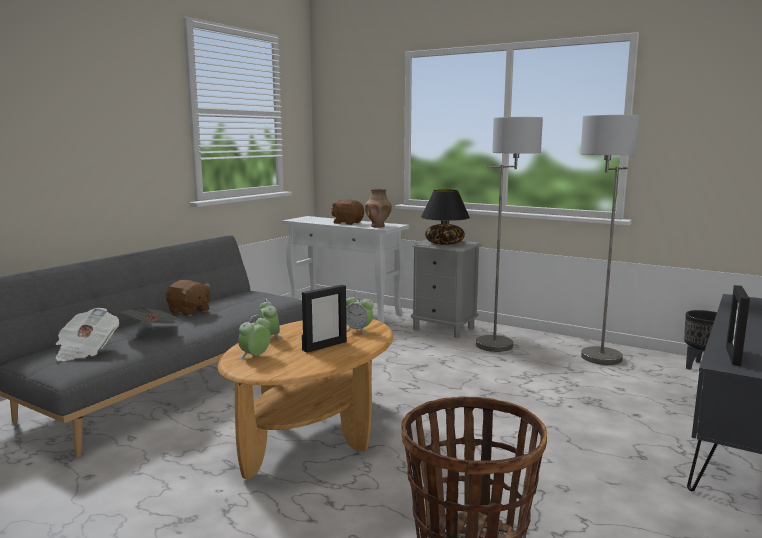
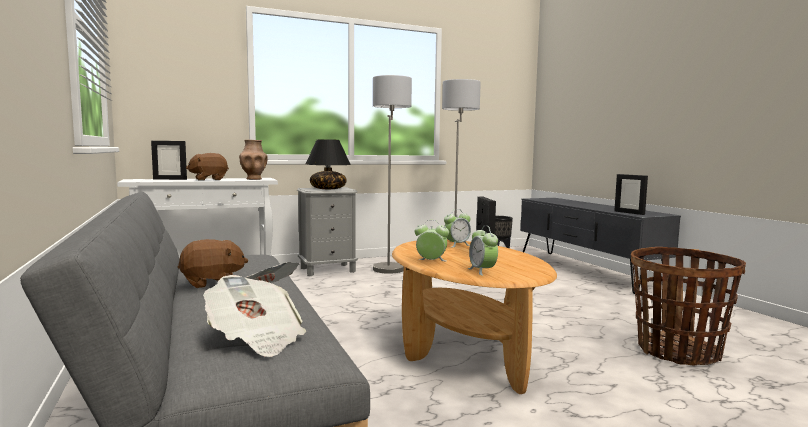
camera: 55 degrees left, 5 degrees down
(328, 219) = (170, 179): none -> picture frame

